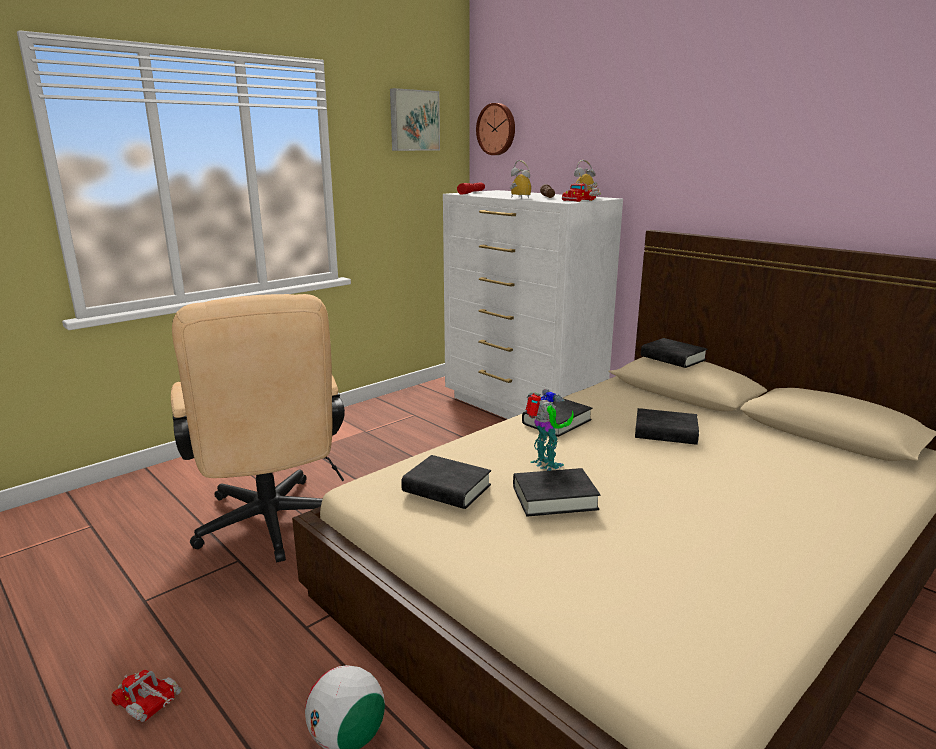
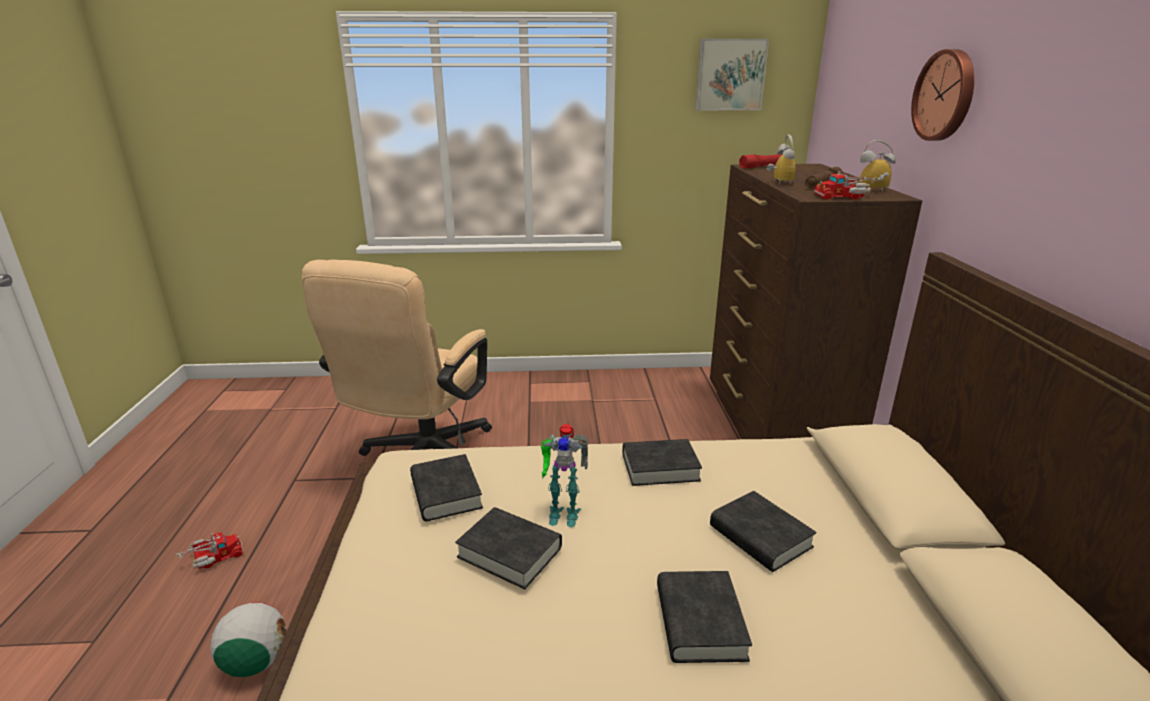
camera: 40 degrees right, 5 degrees up
(150, 704) = (212, 558): toy truck -> toy truck turned 75 degrees clockwise
(497, 129) = (836, 86): wall clock -> wall clock (946, 96)
(522, 408) = (773, 431): white dresser -> brown dresser
(545, 465) = (562, 512): toy robot -> toy robot turned 90 degrees clockwise
(672, 358) = (885, 442): black book -> black book (700, 622)

